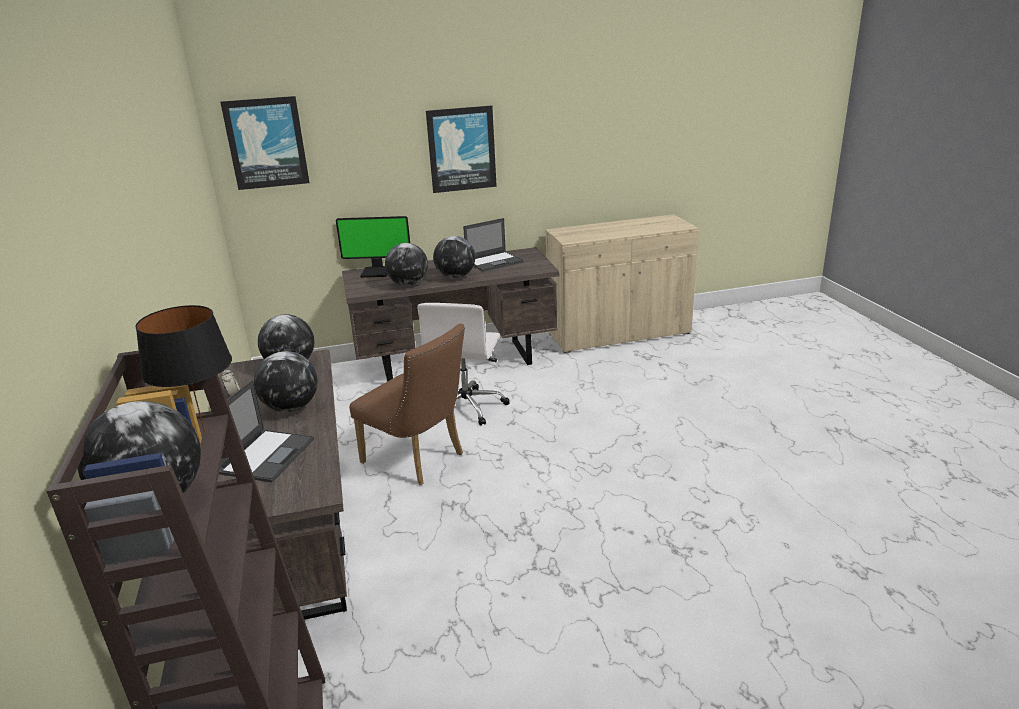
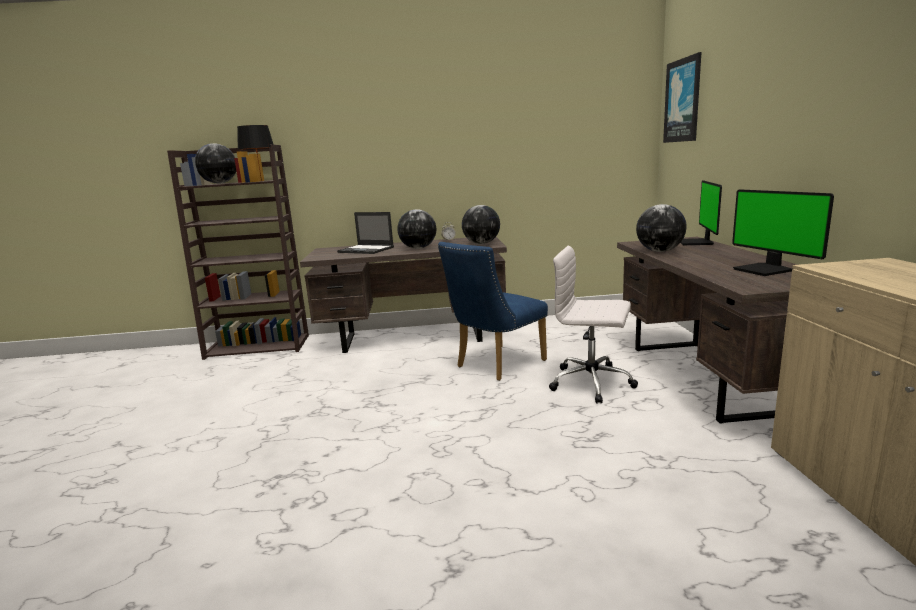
camera: 100 degrees right, 10 degrees down
(418, 460) = (495, 365): brown chair -> blue chair
(455, 277) = (690, 261): globe -> none
(461, 149) = (811, 106): picture -> none
(494, 262) = (764, 270): laptop -> monitor

